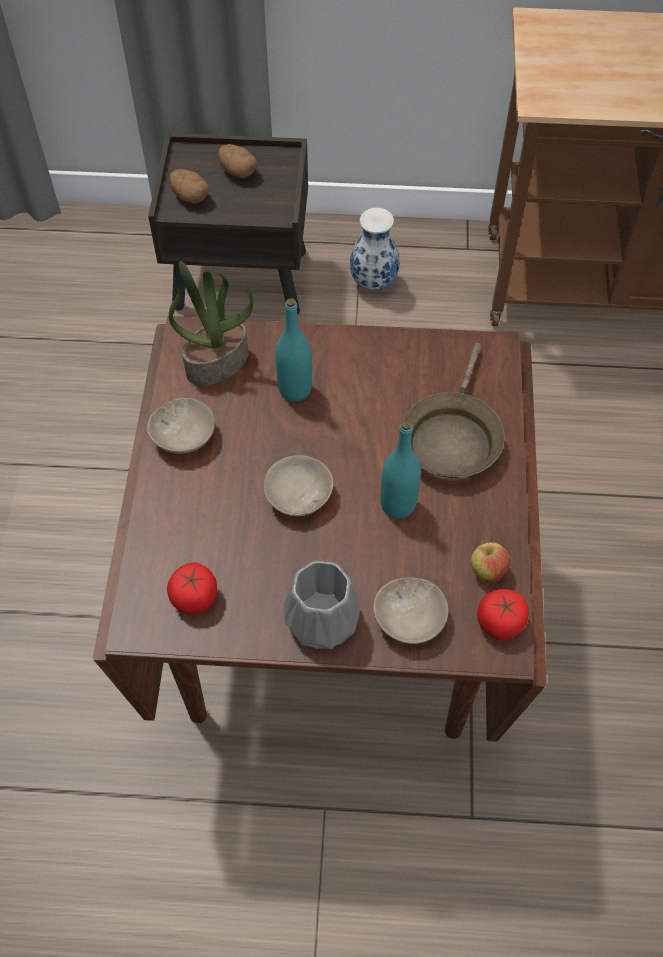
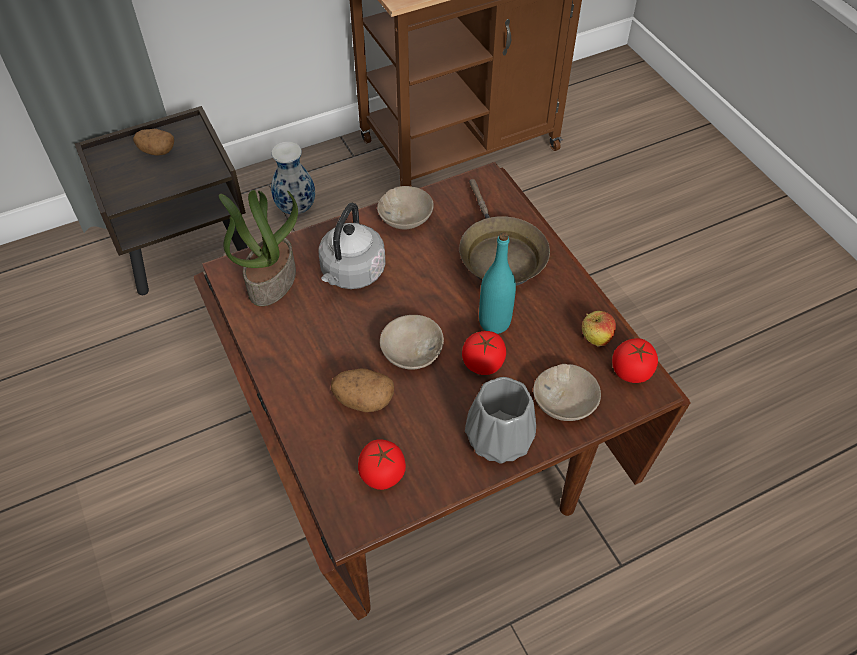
camera: 30 degrees left, 5 degrees down
(183, 438) = (283, 352): beige bowl -> beige bowl (406, 219)
(190, 196) = (127, 185): potato -> potato (363, 400)
(295, 389) = (351, 274): turquoise bottle -> grey kettle
(358, 540) = (483, 363): none -> tomato

